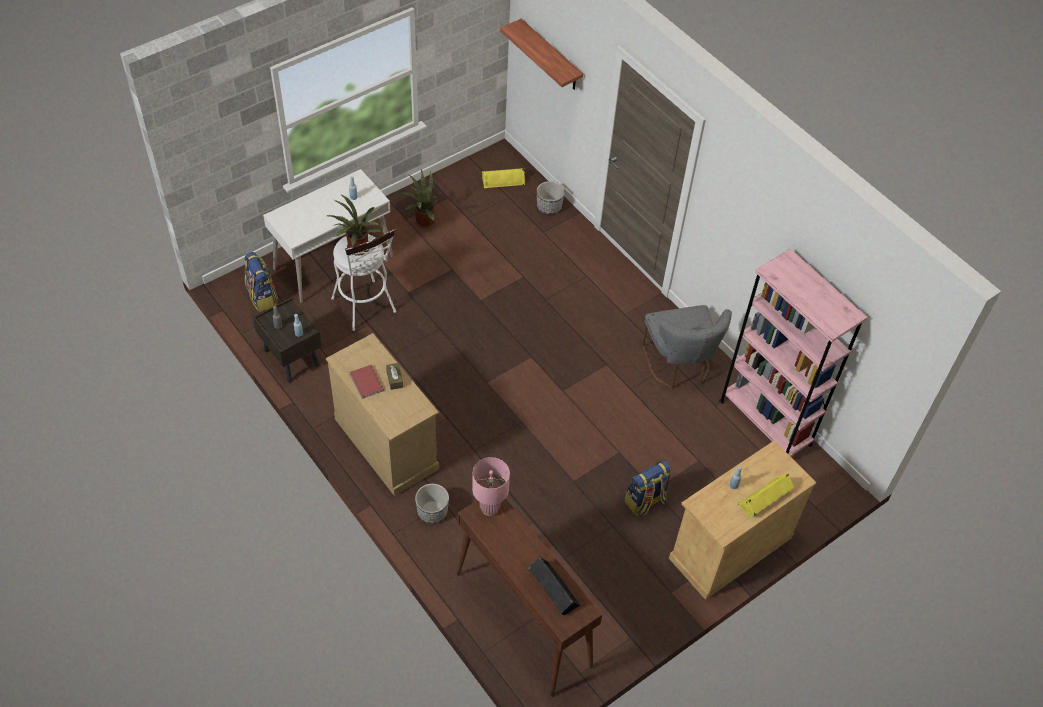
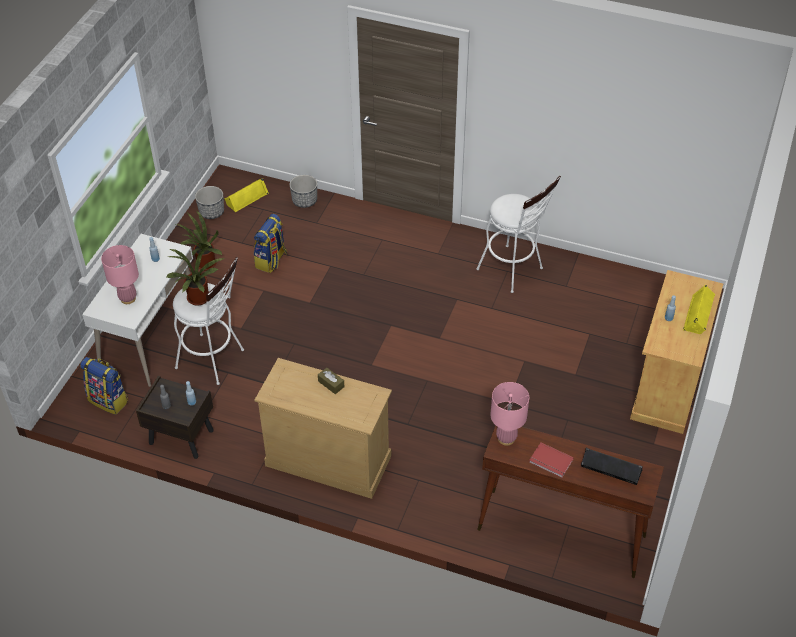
camera: 30 degrees left, 5 degrees down
(306, 220) = (128, 298): none -> pink table lamp
(365, 383) = (308, 400): red book -> red book (550, 462)
(432, 511) = (415, 492): planter -> planter (212, 212)
(550, 56) = (264, 53): shelf -> none
(645, 501) = (576, 386): backpack -> backpack (271, 260)
(678, 366) = (514, 271): grey chair -> white stool
(765, 422) = (613, 278): pink bookcase -> none

